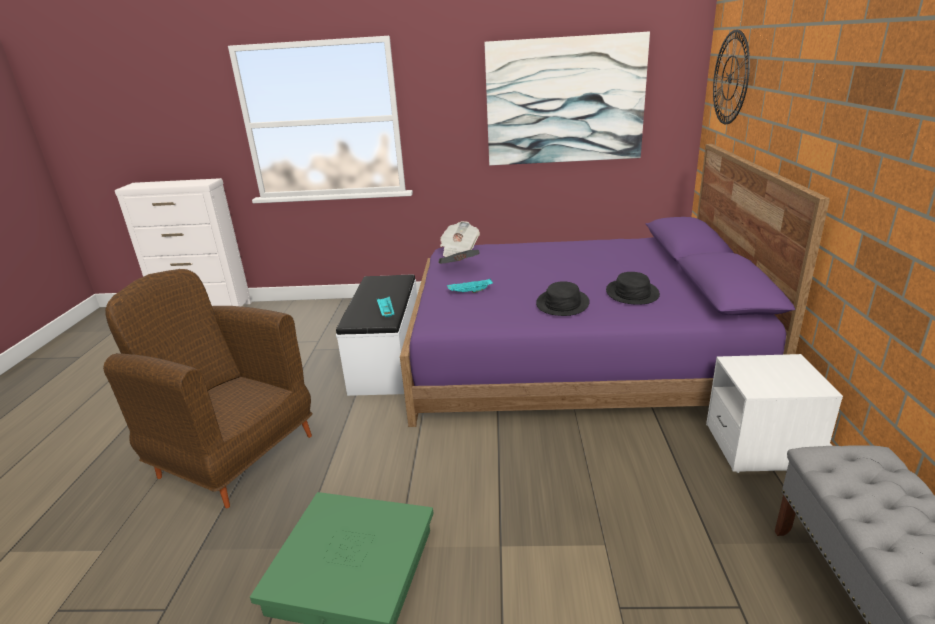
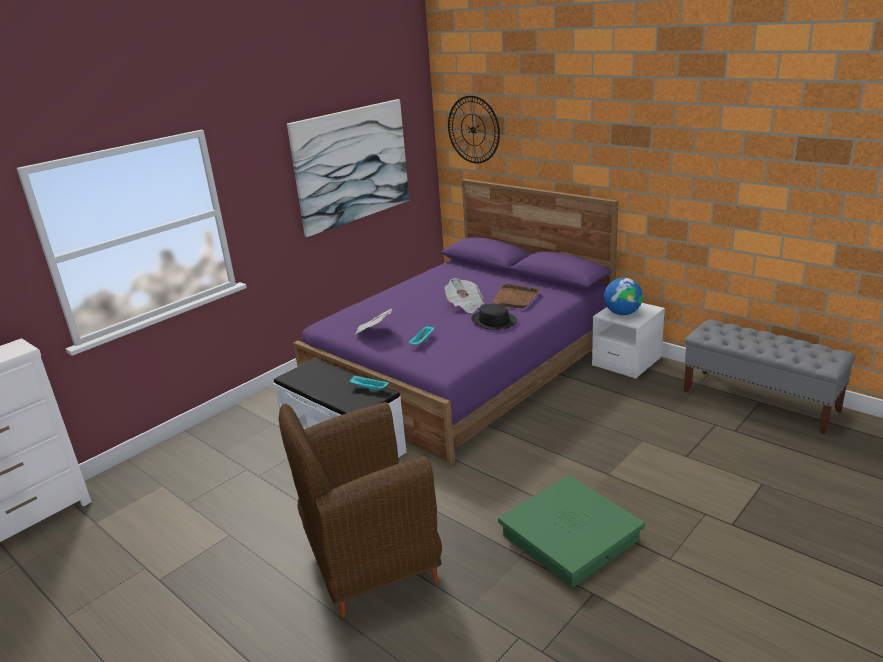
camera: 50 degrees left, 0 degrees up
(458, 250) = (342, 320): newspaper -> newspaper (465, 305)
(632, 293) = (515, 298): black hat -> brown tray
(761, 372) = (622, 313): none -> globe

